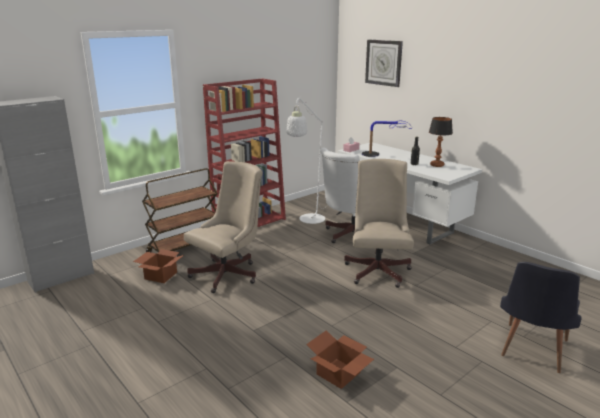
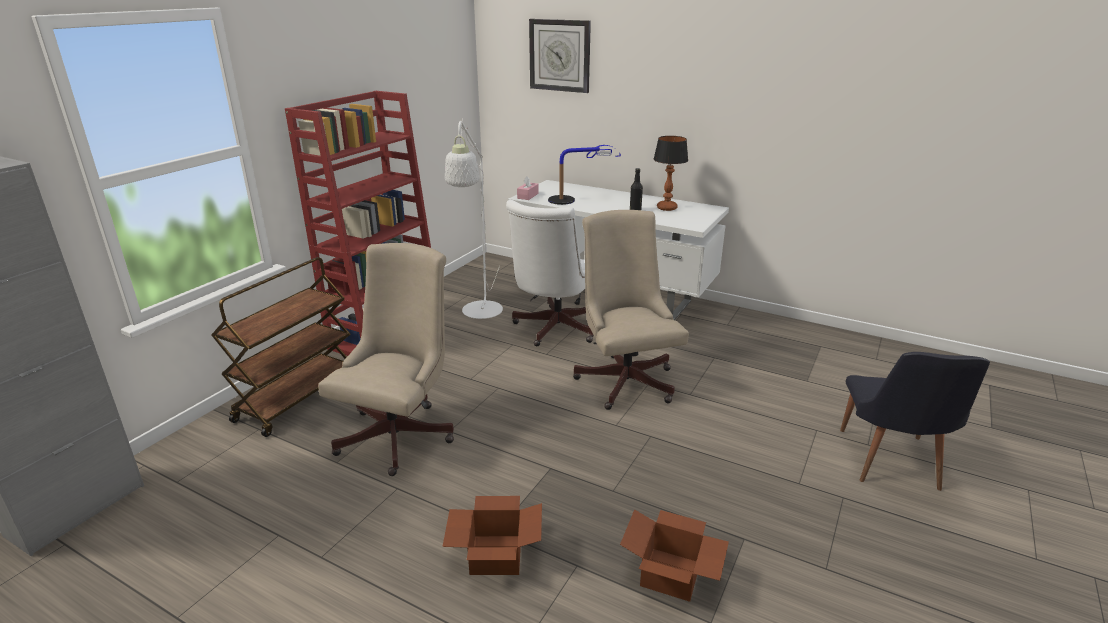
camera: 20 degrees left, 5 degrees up
(160, 275) = (279, 461): cardboard box -> cardboard box (494, 554)

